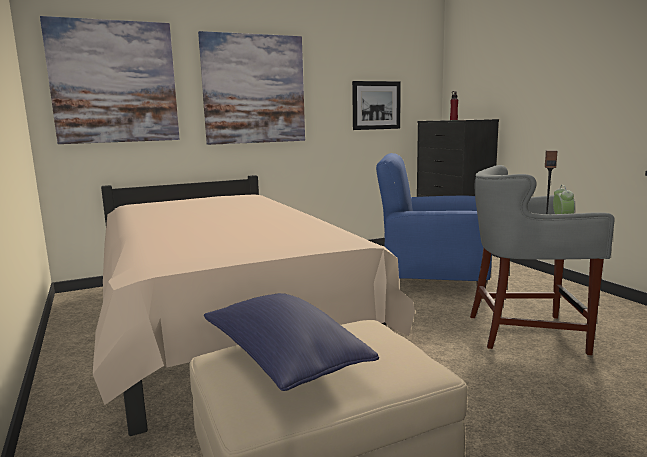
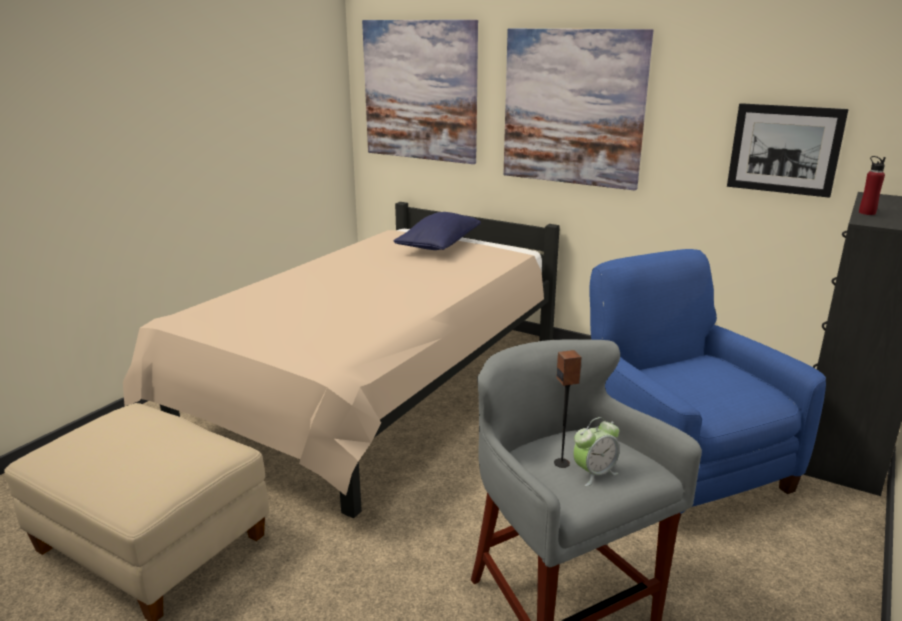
camera: 55 degrees right, 10 degrees up
(283, 360) = (121, 436): blue pillow -> blue pillow (439, 245)

